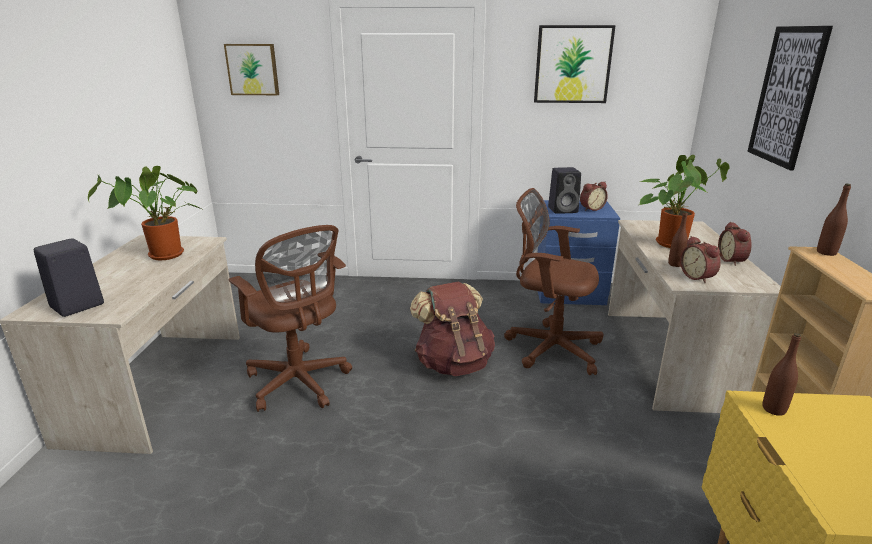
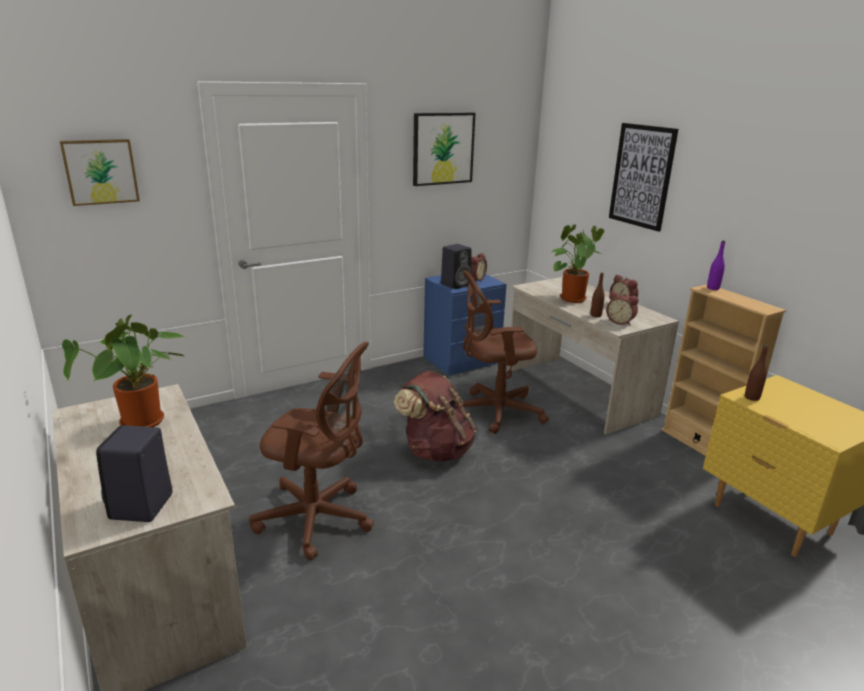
camera: 35 degrees left, 0 degrees up
(826, 252) = (713, 288): brown bottle -> purple bottle

